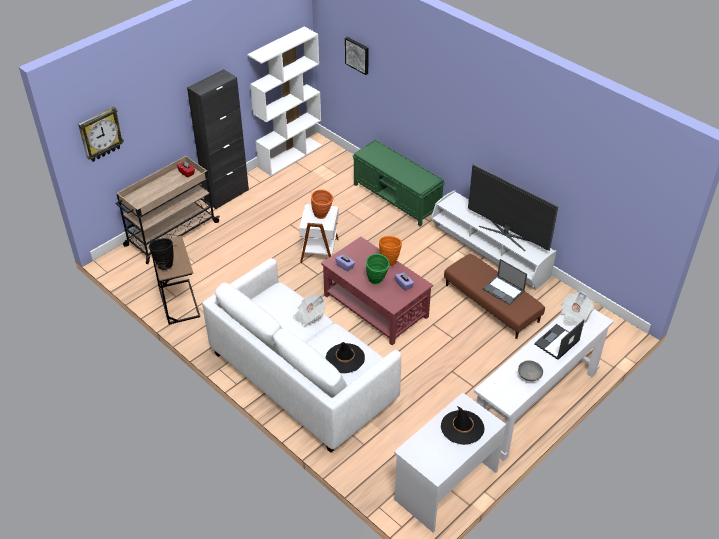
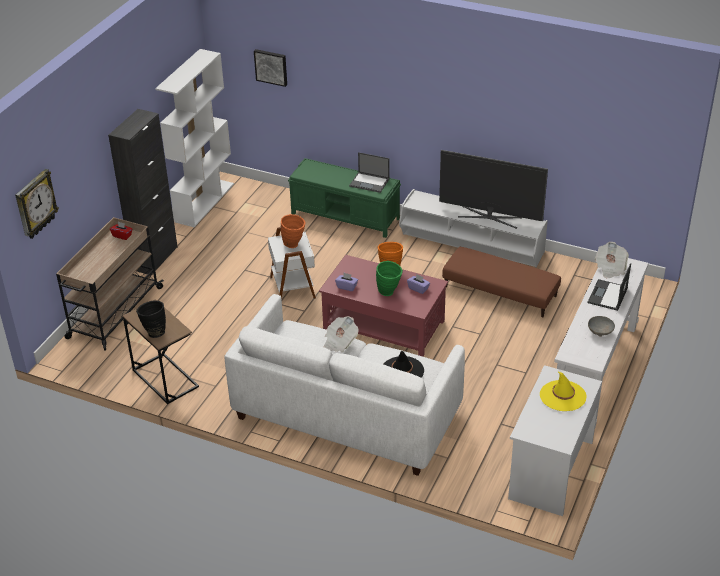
camera: 20 degrees left, 5 degrees down
(462, 427) = (562, 396): black hat -> yellow hat
(504, 290) = (513, 271): laptop -> laptop (370, 182)

